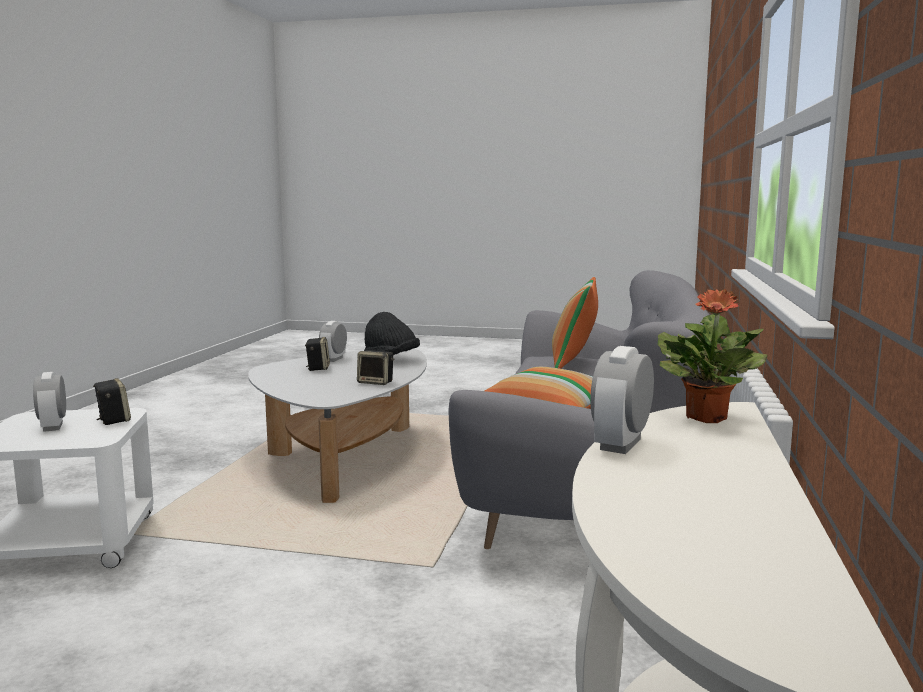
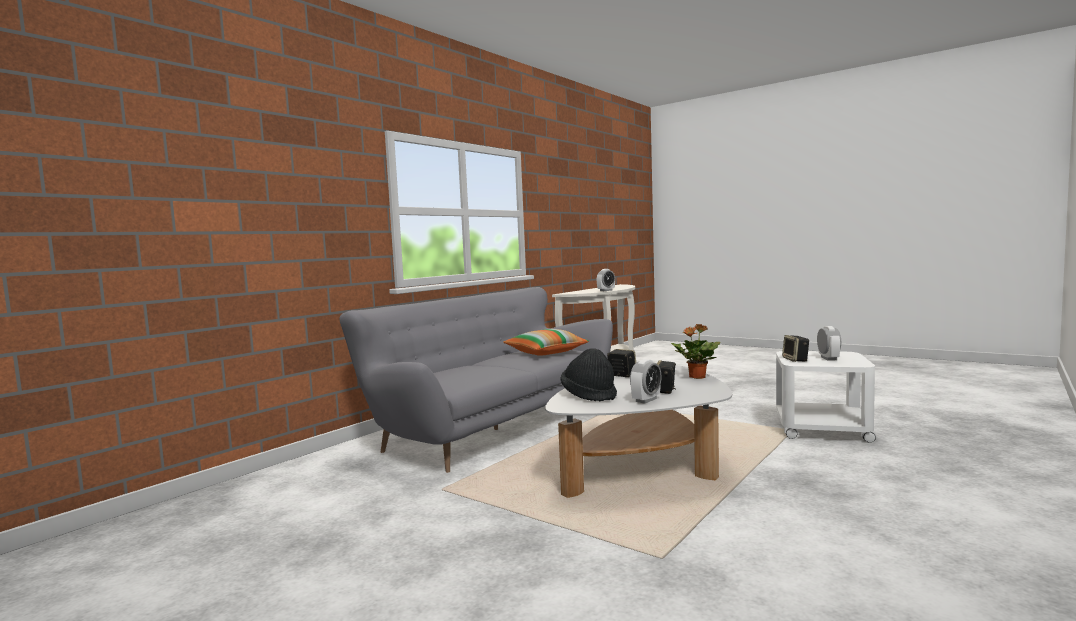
camera: 155 degrees left, 5 degrees down
(574, 363) = (447, 379): pillow -> none
(707, 418) = (574, 292): potted plant -> potted plant (696, 377)

